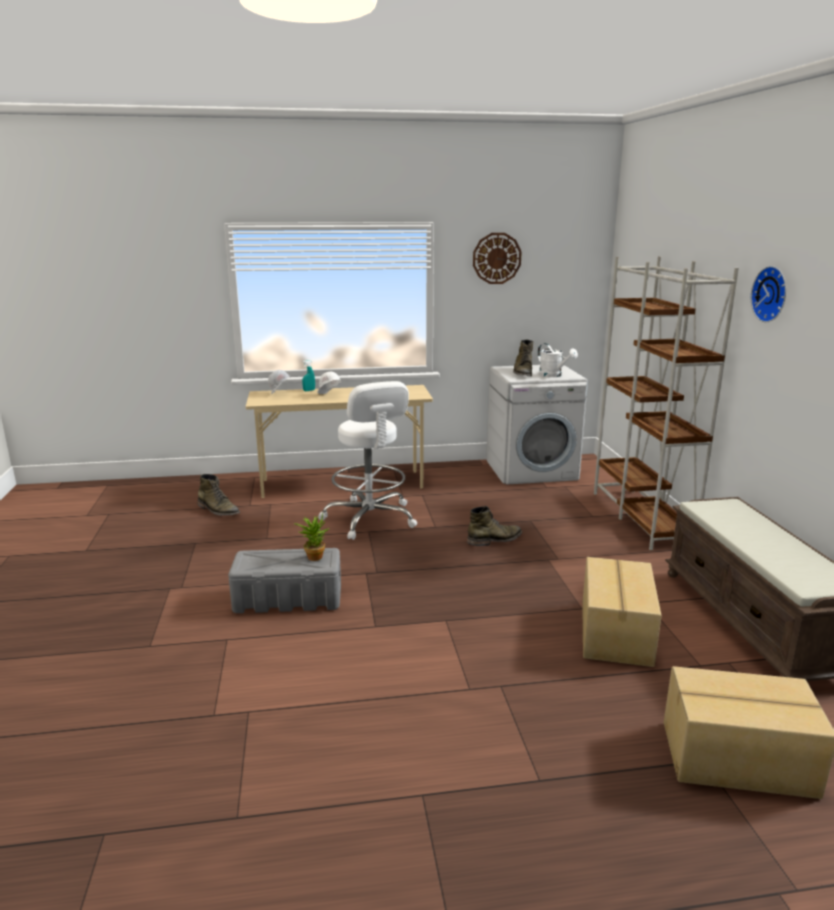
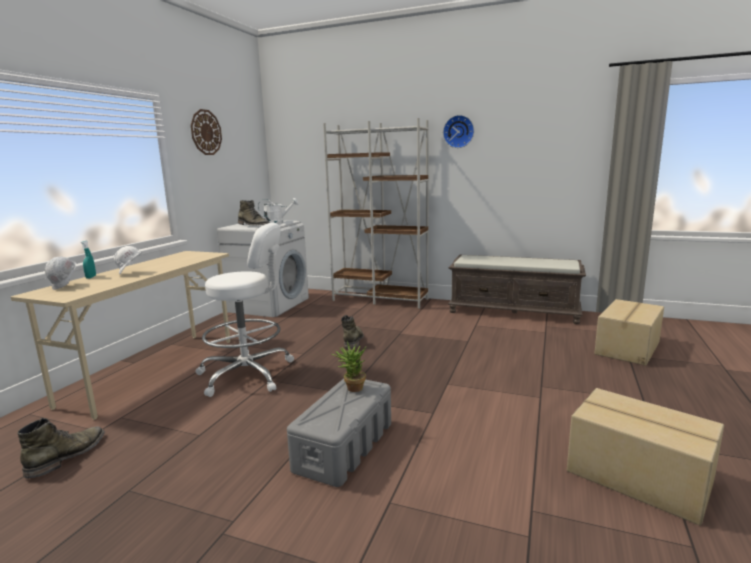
camera: 60 degrees left, 5 degrees down
(218, 510) = (68, 456): green boot -> green boot turned 45 degrees counterclockwise
(614, 633) = (501, 341): cardboard box -> cardboard box (638, 477)

